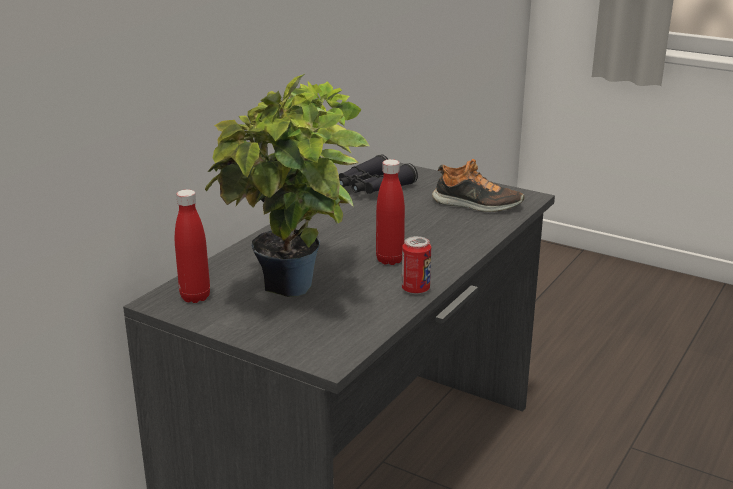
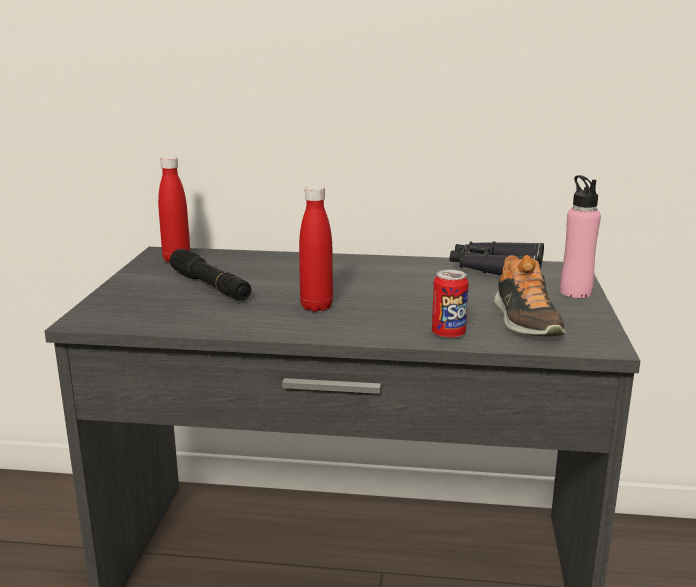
camera: 65 degrees right, 5 degrees down
(295, 292) = (210, 286): potted plant -> black flashlight
(415, 289) = (255, 328): can -> can (448, 334)
(438, 178) = (575, 292): none -> pink bottle

